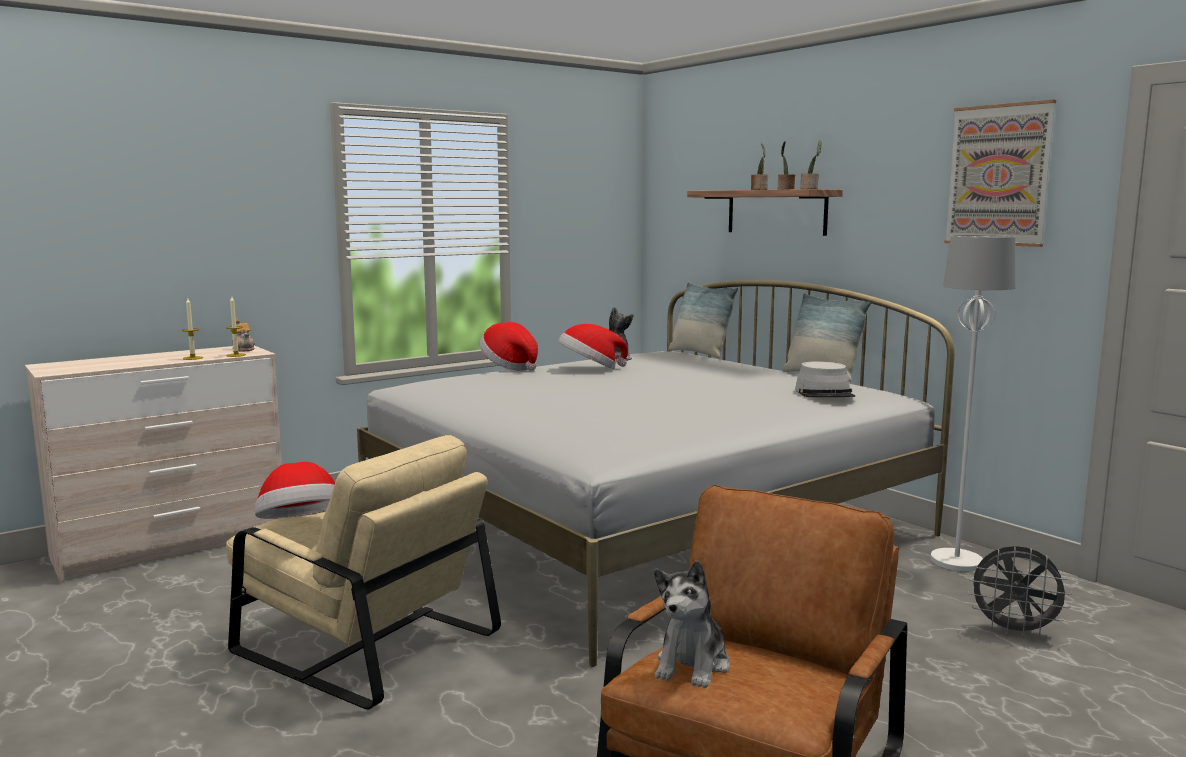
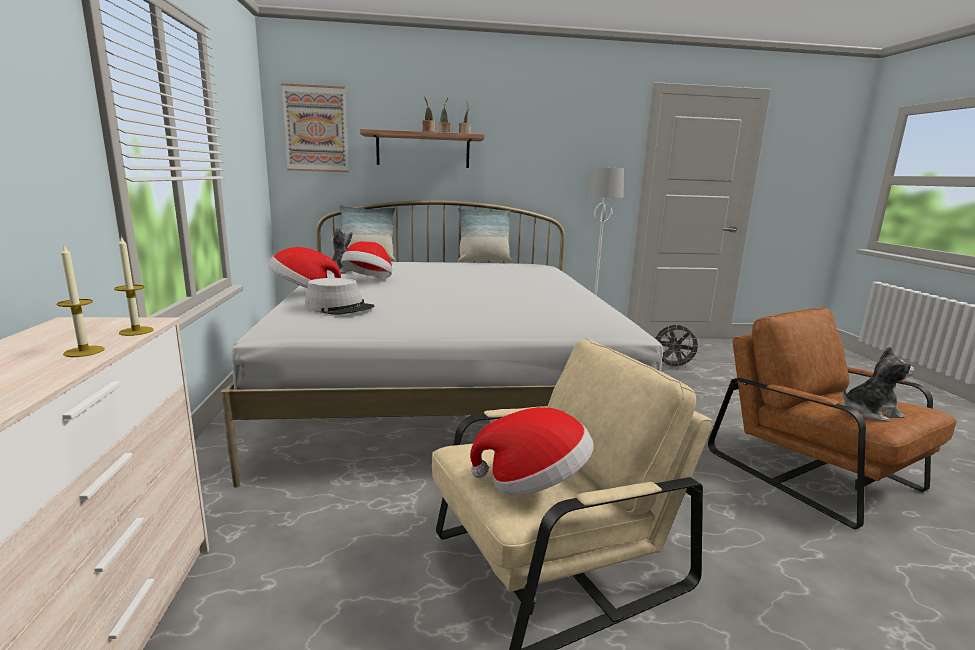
camera: 60 degrees left, 5 degrees up
(243, 349) = (94, 323): teapot -> none
(692, 665) = (869, 412): plush toy -> plush toy turned 60 degrees counterclockwise
(825, 393) = (535, 268): grey hat -> grey hat (339, 307)
(998, 175) = (586, 134): picture -> picture (316, 129)
(1014, 631) = (672, 367): grey fan -> grey fan turned 45 degrees clockwise

